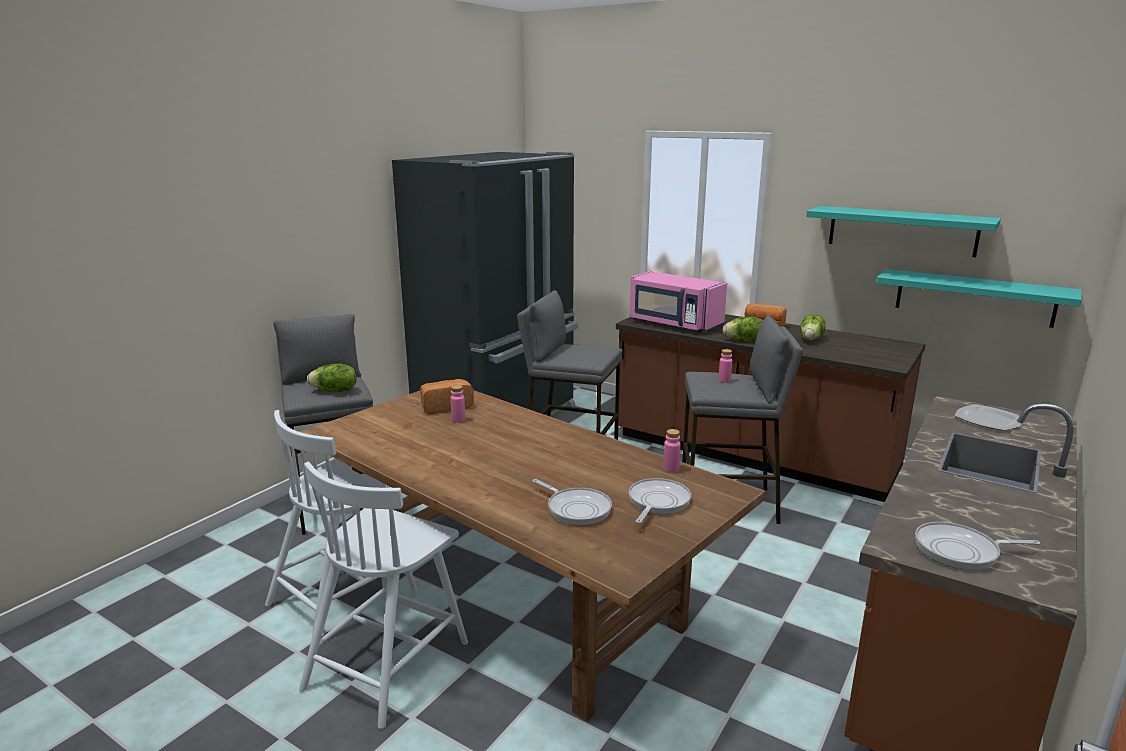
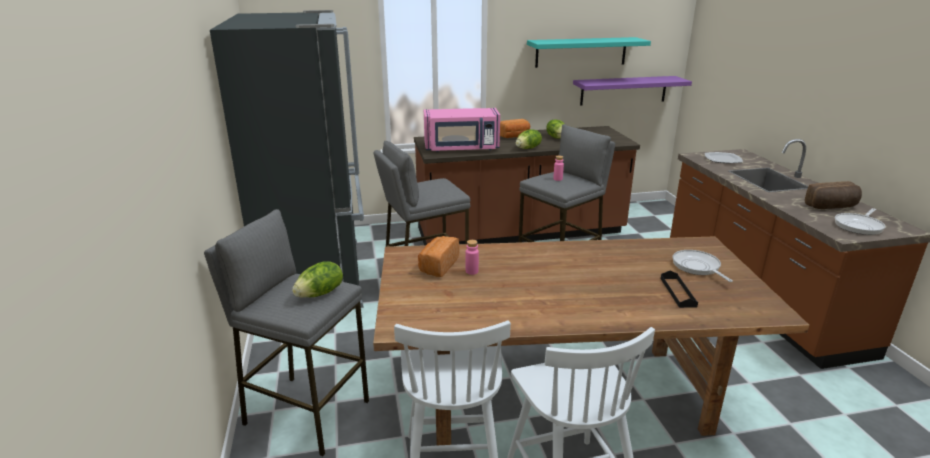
camera: 45 degrees left, 5 degrees up
(576, 509) = (678, 292): frying pan -> black tray
(671, 469) = (656, 244): pink bottle -> none
(974, 297) = (623, 90): turquoise shelf -> purple shelf
(991, 520) = (832, 207): none -> bread

